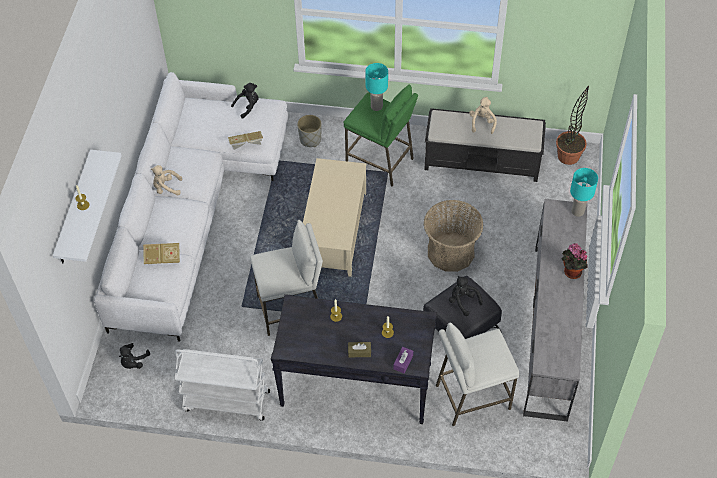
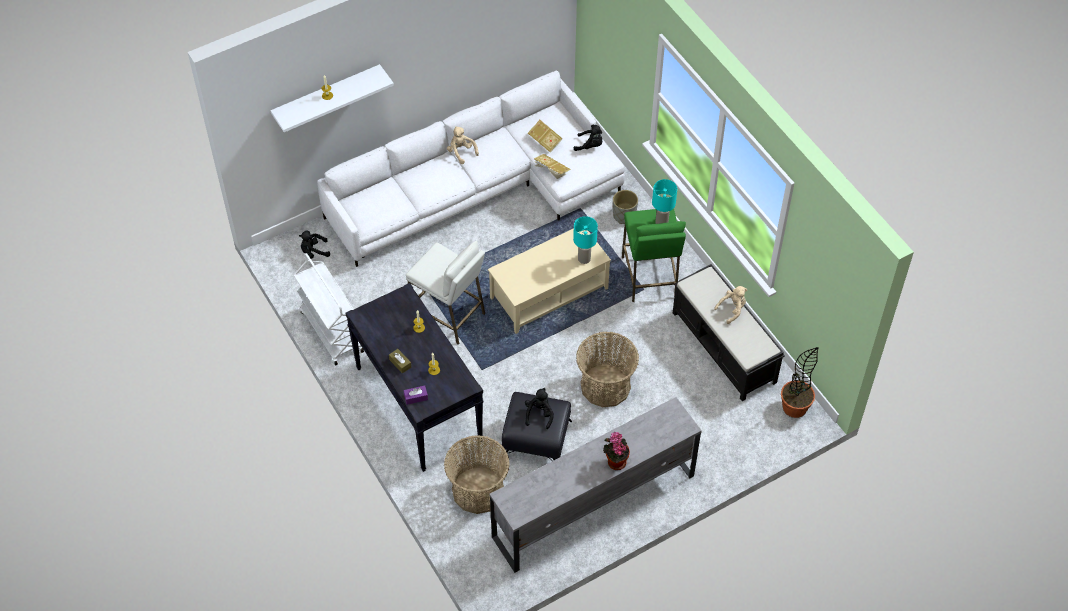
camera: 50 degrees right, 0 degrees up
(163, 258) = (395, 196): book -> book (545, 141)
(472, 397) = (478, 490): white stool -> basket
(577, 211) = (685, 428): turquoise table lamp -> turquoise table lamp (584, 258)

